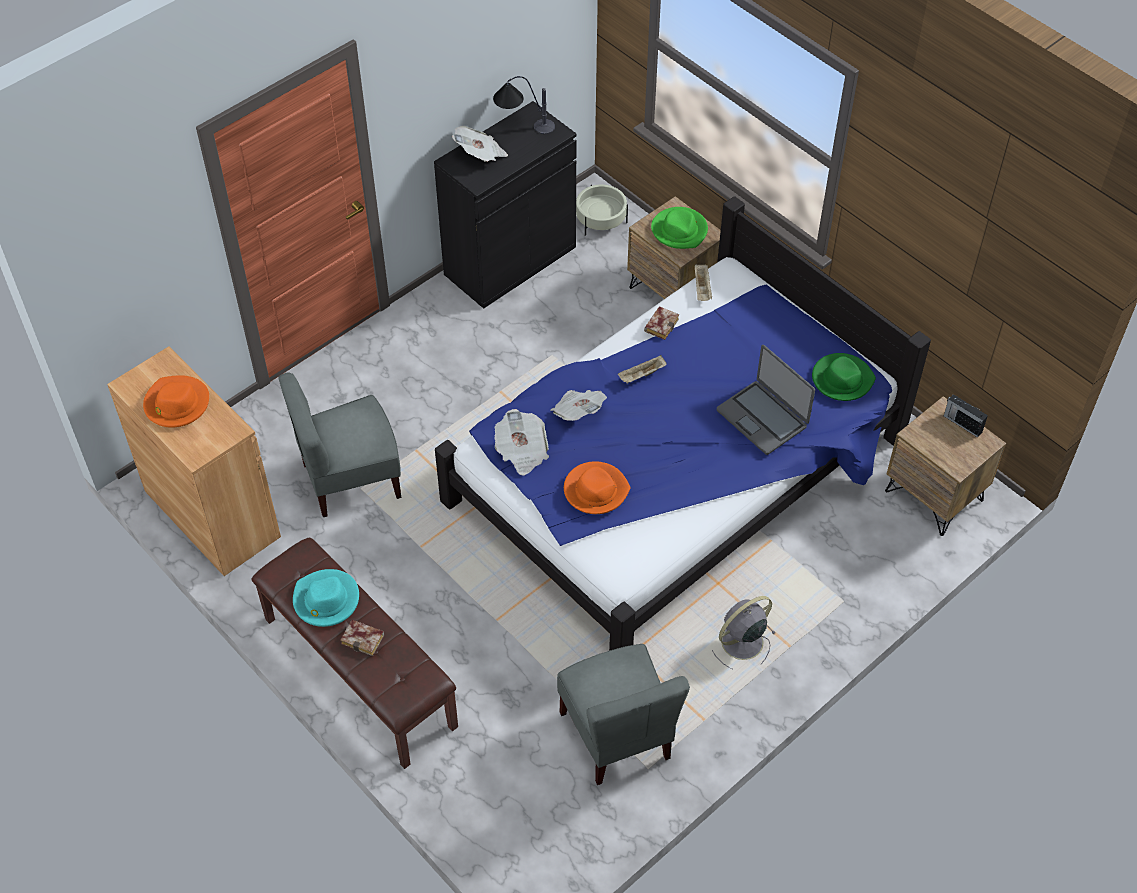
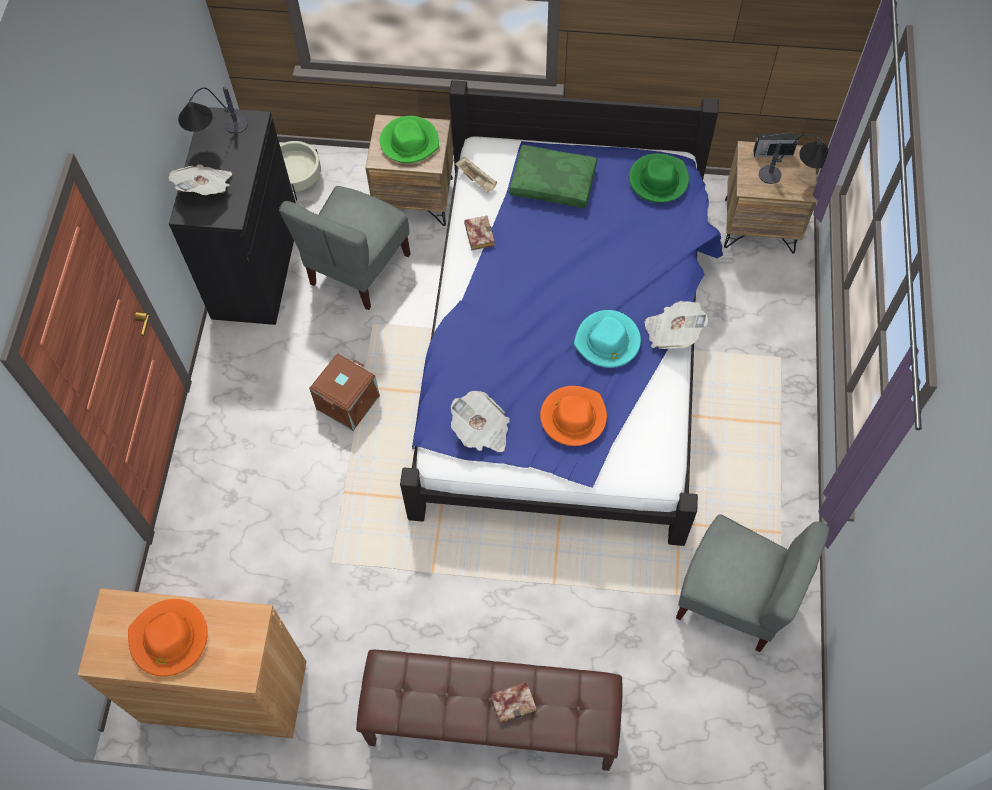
camera: 40 degrees left, 10 degrees up
(326, 600) = (447, 695): turquoise hat -> turquoise hat (607, 341)
(350, 479) = (315, 562): grey chair -> grey chair (358, 269)
(479, 394) = (347, 402): none -> brown storage box
(578, 412) = (490, 360): newspaper -> newspaper (672, 332)
(642, 375) = (509, 290): beige tray -> none
(740, 643) = (744, 449): grey fan -> none
(758, 327) = (554, 182): none -> green pillow
(762, 418) = (635, 256): laptop -> none
(959, 452) = (793, 178): none -> table lamp

